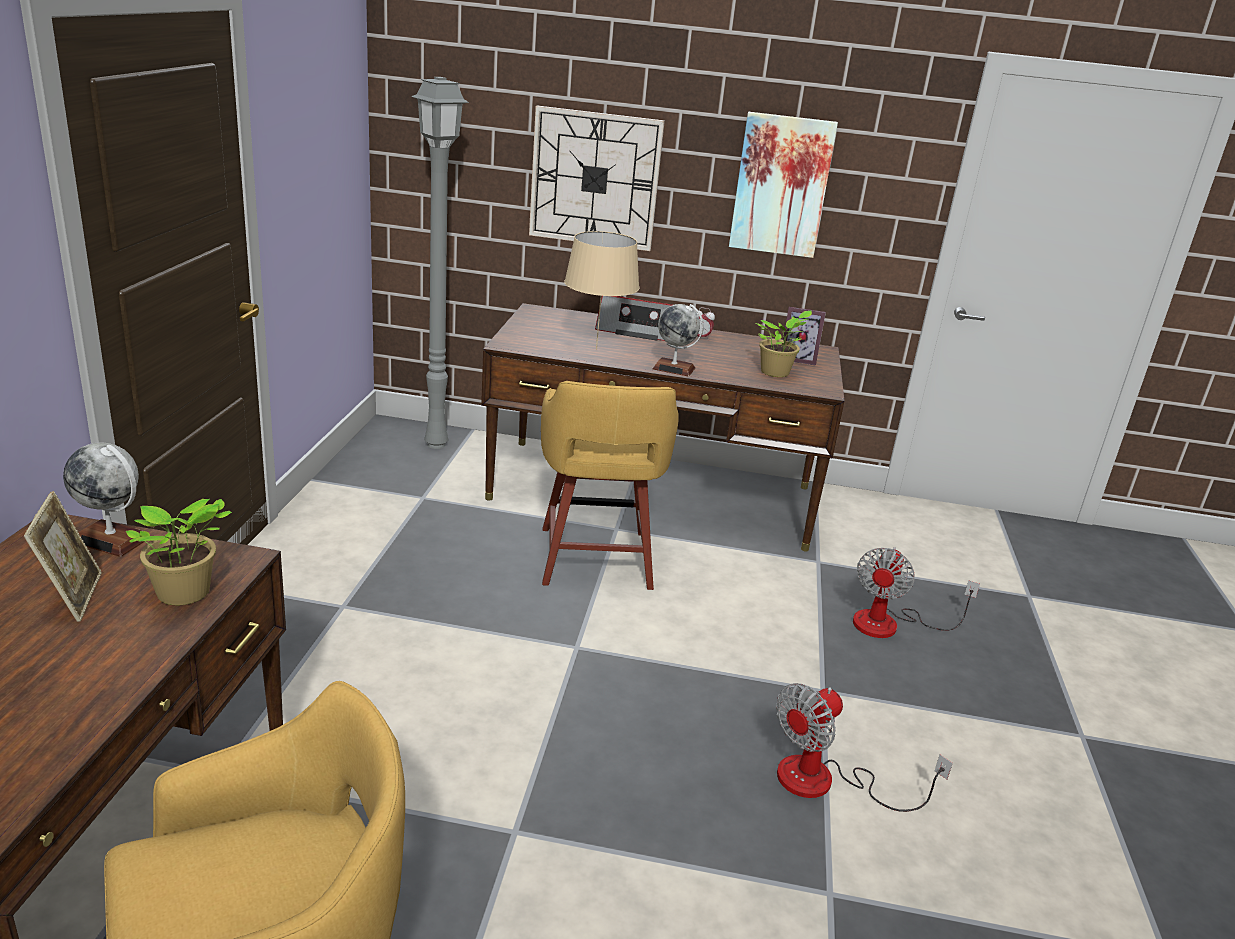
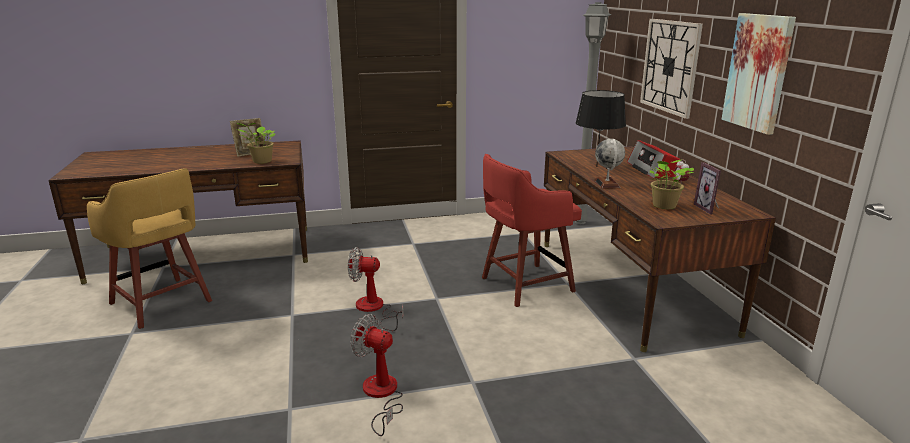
camera: 70 degrees right, 5 degrees down
(111, 539) = (288, 148): globe -> none
(595, 560) = (524, 285): yellow stool -> red stool
(596, 349) = (596, 167): beige table lamp -> black table lamp
(890, 624) = (587, 402): fan -> fan (374, 309)

